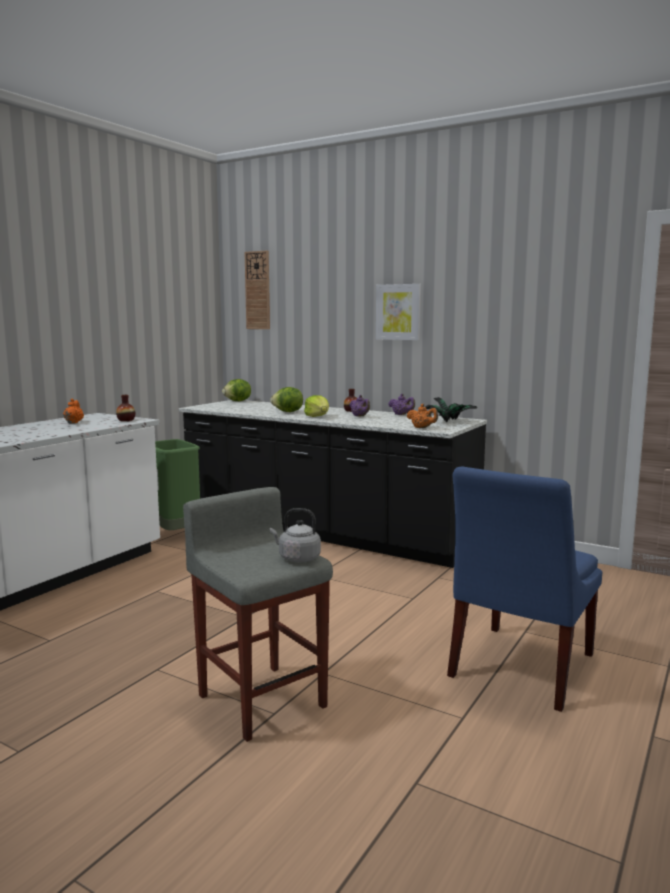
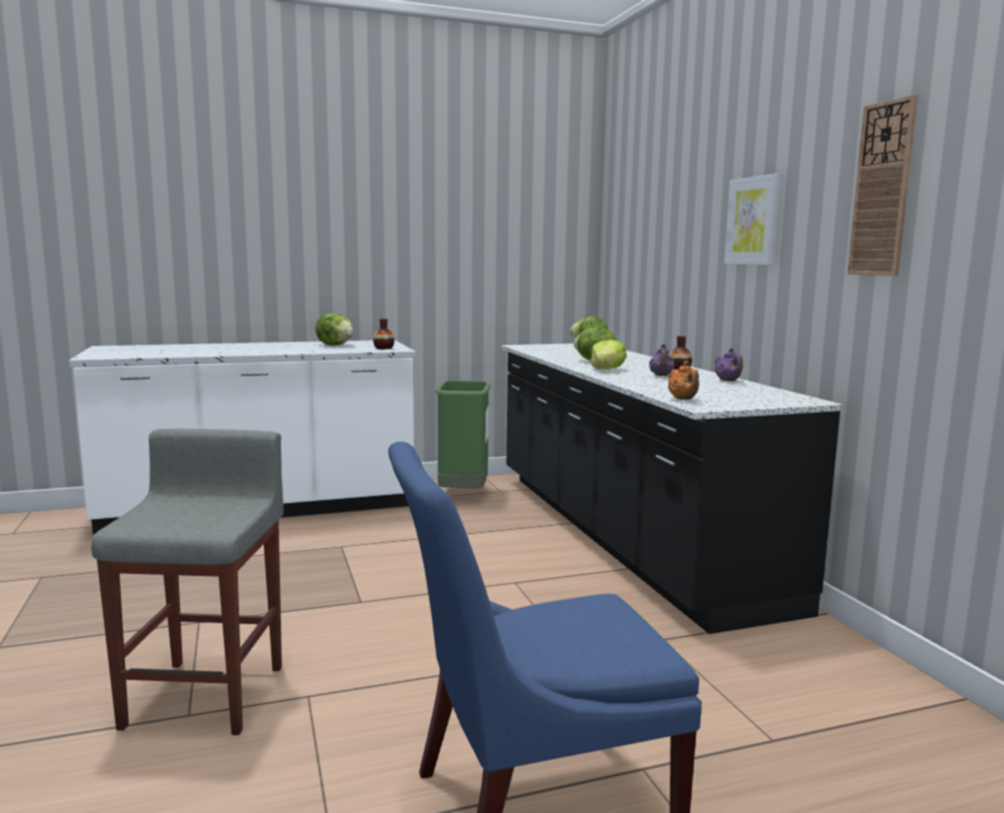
camera: 40 degrees right, 0 degrees up
(74, 422) = (335, 345): orange teapot -> lettuce
(258, 290) = (626, 199): wall clock -> wall clock (882, 189)
(297, 558) = (212, 524): grey kettle -> none
(450, 422) = (762, 398): potted plant -> none

